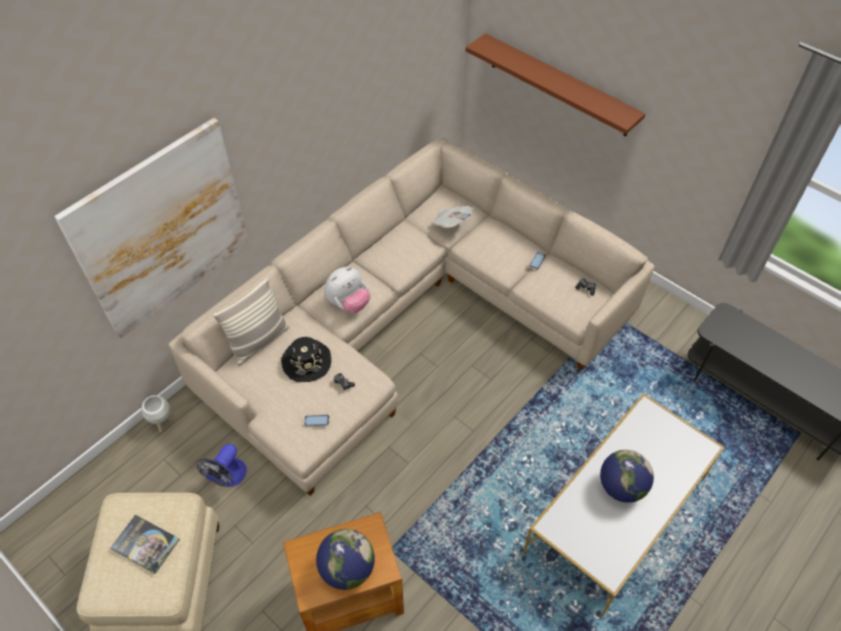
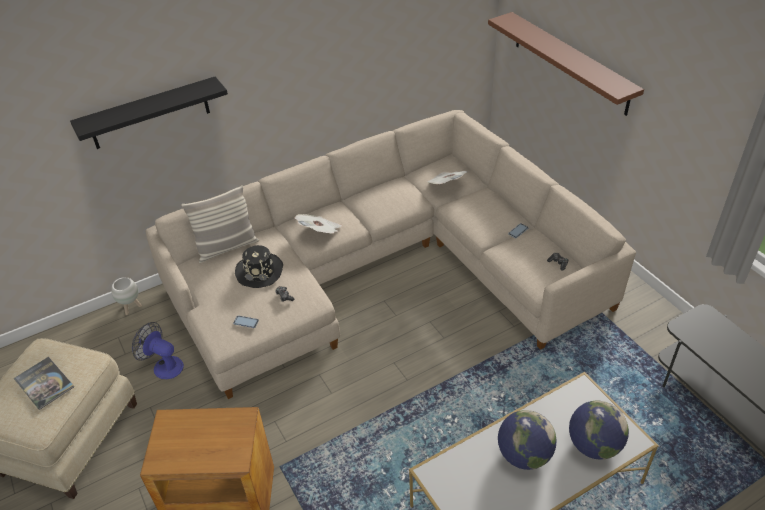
camera: 20 degrees right, 10 degrees down
(163, 230) = (150, 114): picture -> black shelf
(228, 478) = (164, 365): fan -> fan turned 75 degrees clockwise
(347, 569) = (202, 449): globe -> globe (593, 445)
(348, 303) = (320, 232): plush toy -> newspaper

